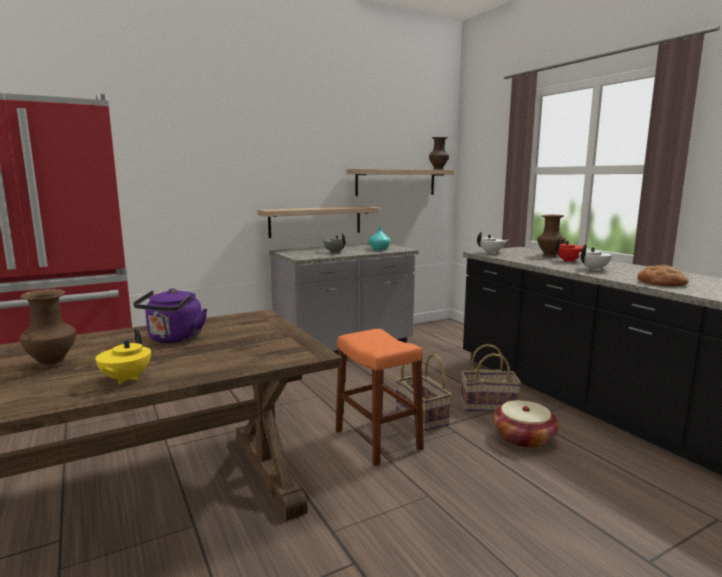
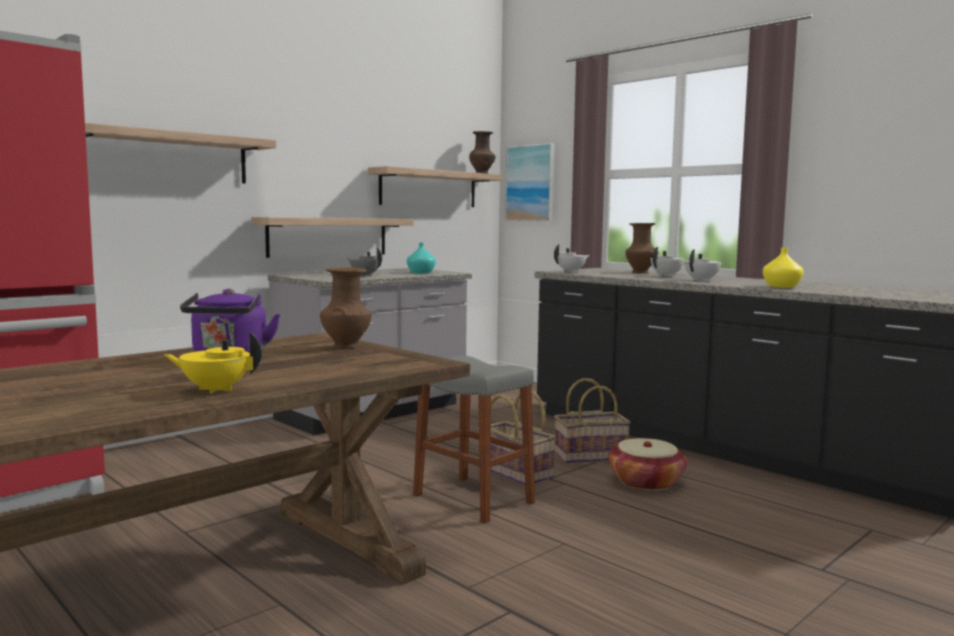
camera: 15 degrees left, 5 degrees down
(53, 364) = (86, 383): brown vase -> brown vase (346, 347)
(125, 379) = (215, 389): yellow teapot -> yellow teapot turned 105 degrees clockwise
(196, 170) = (168, 157): none -> shelf
(378, 440) = (473, 499): orange stool -> grey stool
(477, 176) = (530, 183): none -> picture
(569, 261) = (667, 276): red teapot -> white teapot
(662, 283) = (782, 287): bread -> yellow vase

